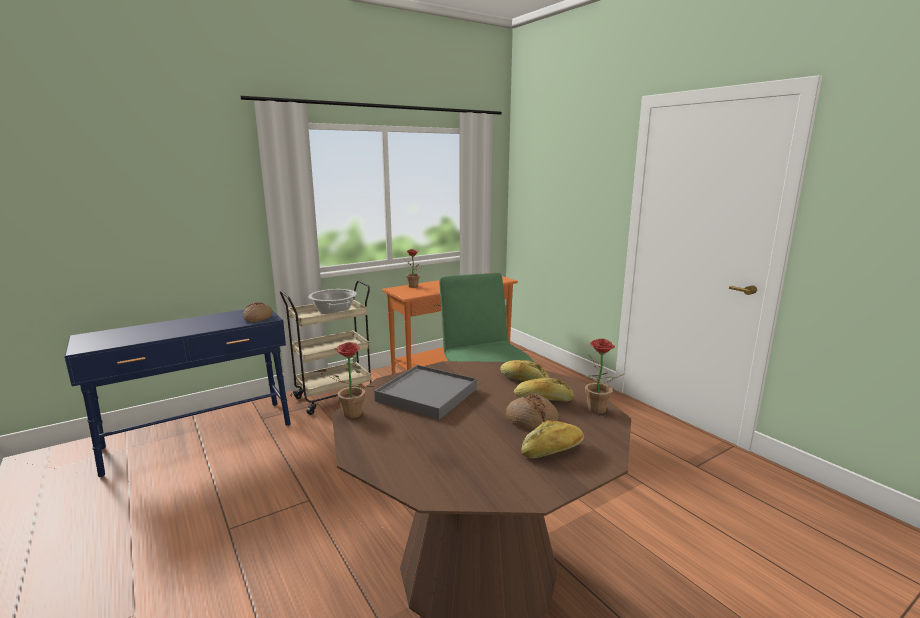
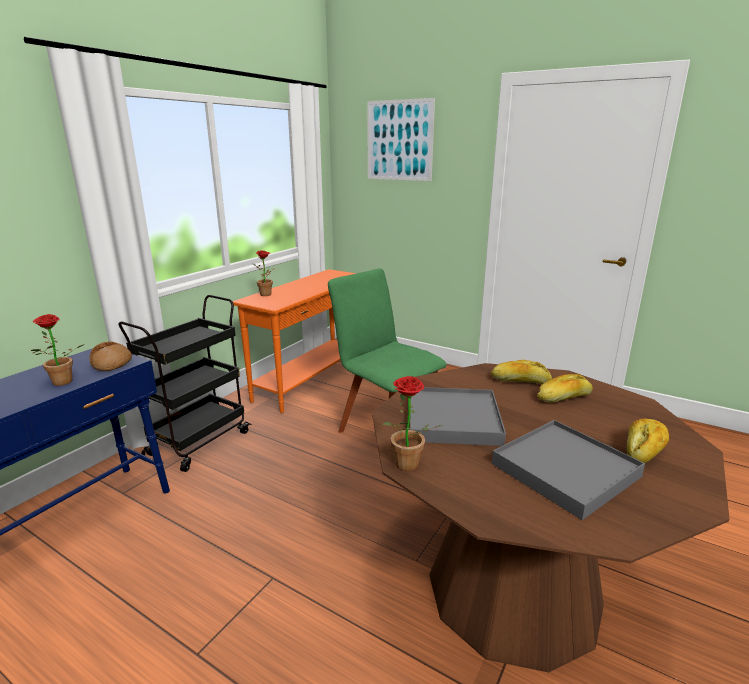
camera: 25 degrees left, 5 degrees up
(334, 312) = (191, 339): cooking pot -> none
(335, 397) = (200, 443): beige cart -> black cart
(461, 446) = (565, 470): none -> grey tray
(531, 420) = (584, 422): bread -> none
(559, 159) = (399, 140): none -> picture
(597, 411) = (622, 399): potted plant -> potted plant (62, 383)

